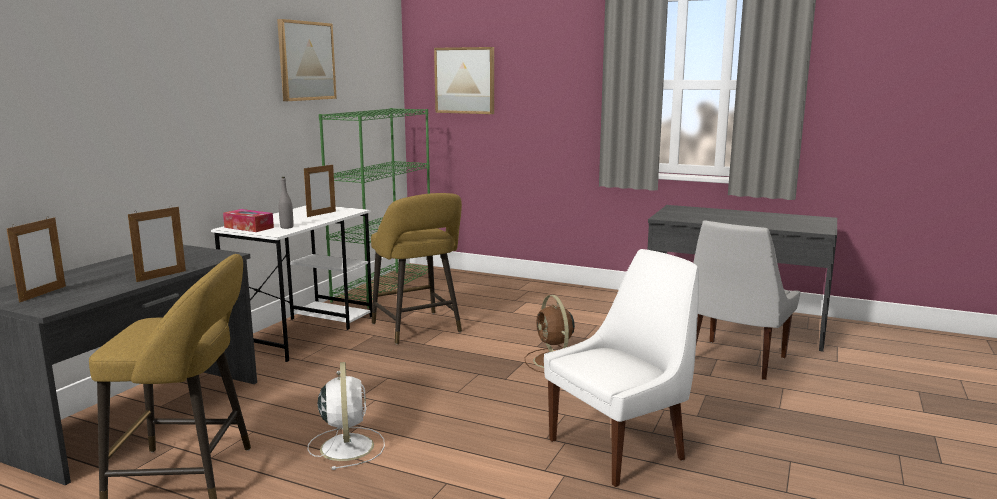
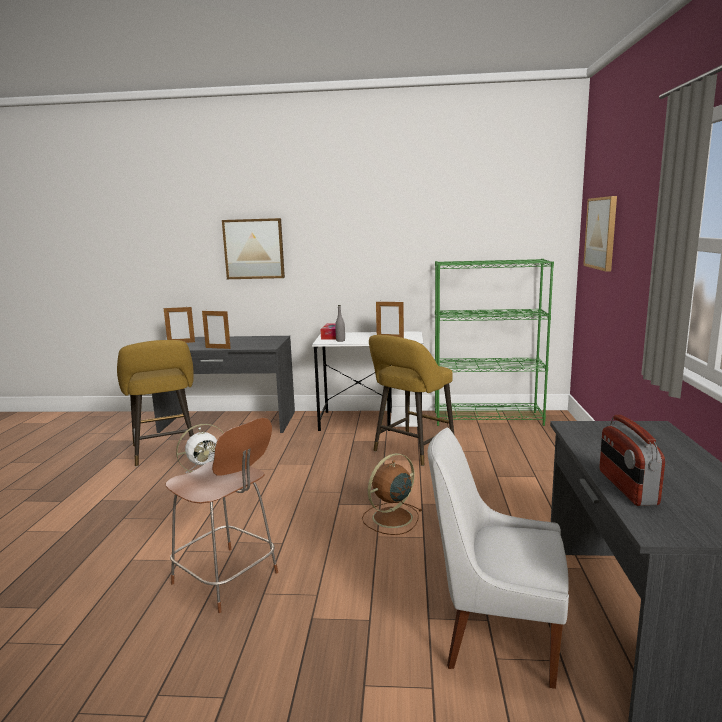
camera: 70 degrees right, 0 degrees up
(306, 61) = (430, 218): picture -> picture (254, 249)
(620, 448) = (227, 579): white chair -> brown stool
(768, 225) = (626, 487): none -> radio

